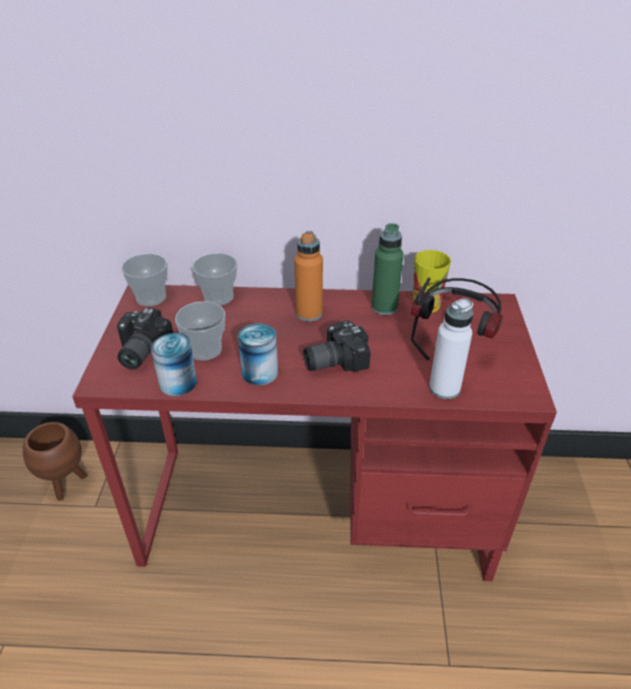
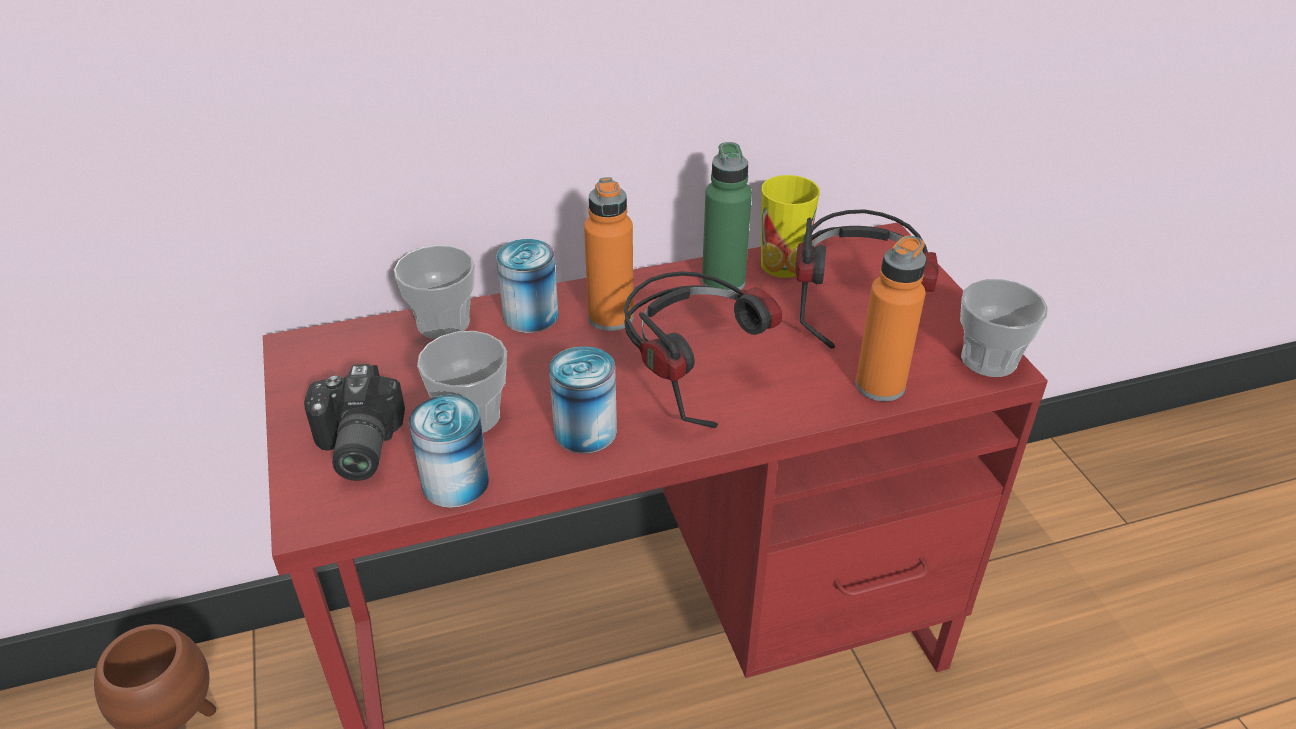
camera: 20 degrees left, 0 degrees up
(151, 297) = (321, 350): cup -> cup (988, 360)
(266, 303) = (530, 316): none -> can
(333, 360) = (691, 382): camera -> headphones
(444, 388) = (880, 385): white bottle -> orange bottle

